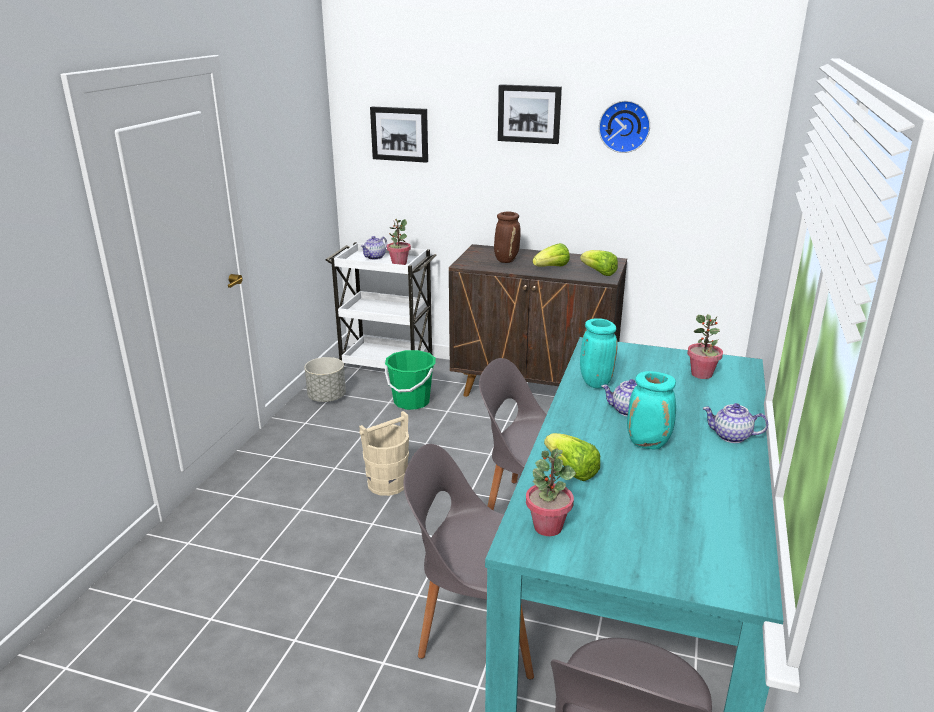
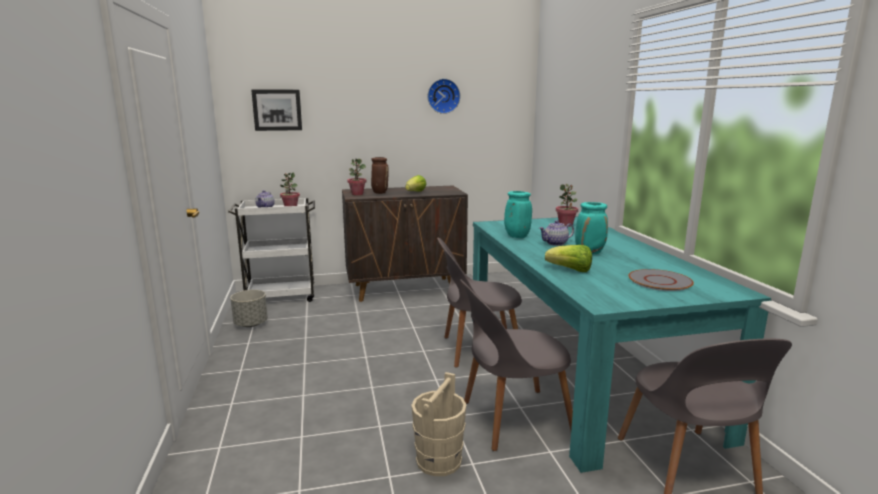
camera: 30 degrees left, 10 degrees down
(387, 484) = (357, 361): beige bucket -> beige bucket (438, 461)
(411, 401) = (324, 312): green bucket -> none
(529, 114) = (378, 90): picture -> none
(548, 527) = (602, 293): potted plant -> potted plant (357, 194)
(598, 272) = (448, 191): lettuce -> none
(662, 530) = (659, 281): none -> grey plate
(731, 436) = (623, 243): teapot -> none

